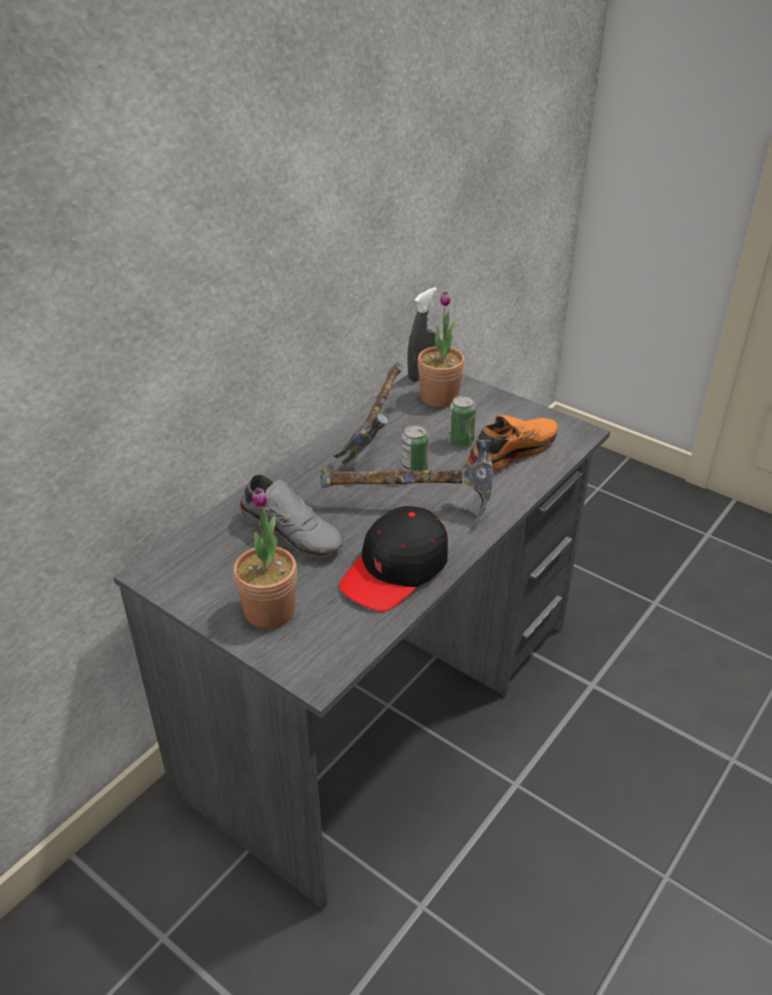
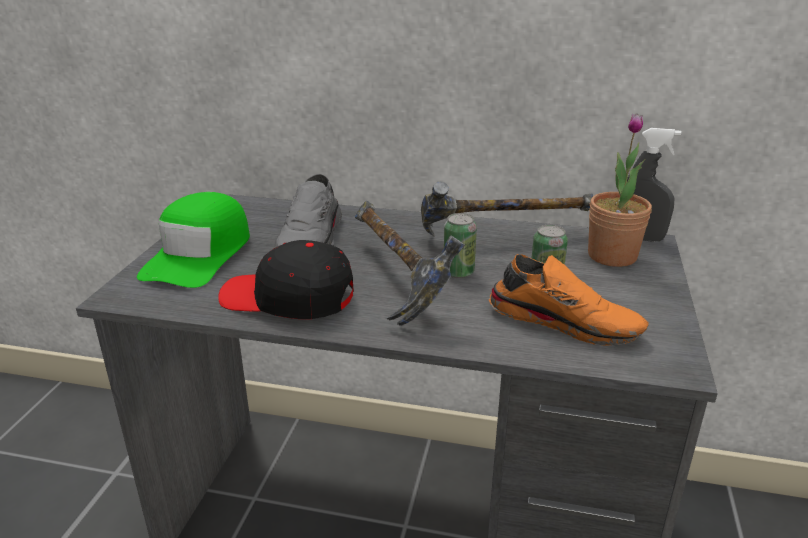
camera: 65 degrees right, 10 degrees down
(269, 611) = (199, 255): potted plant -> green cap

